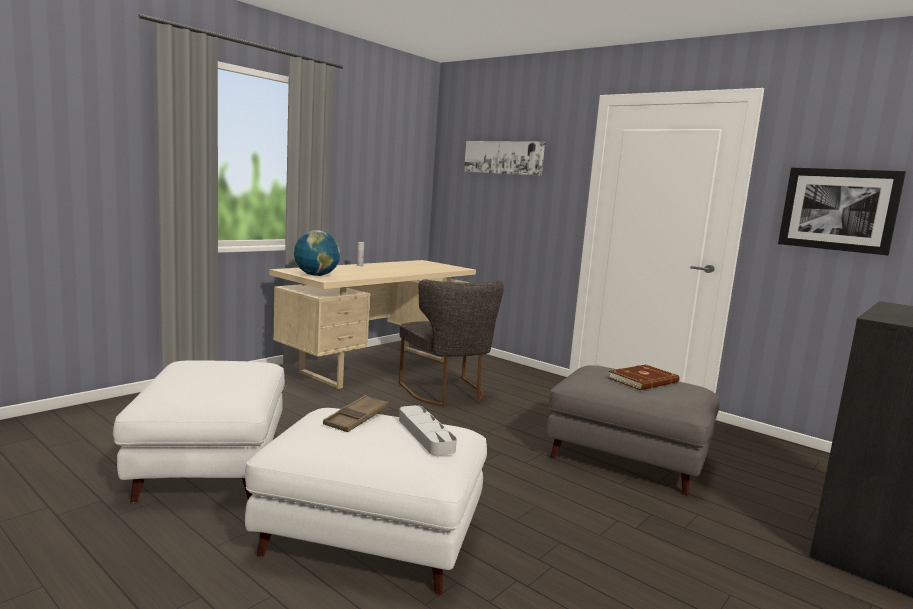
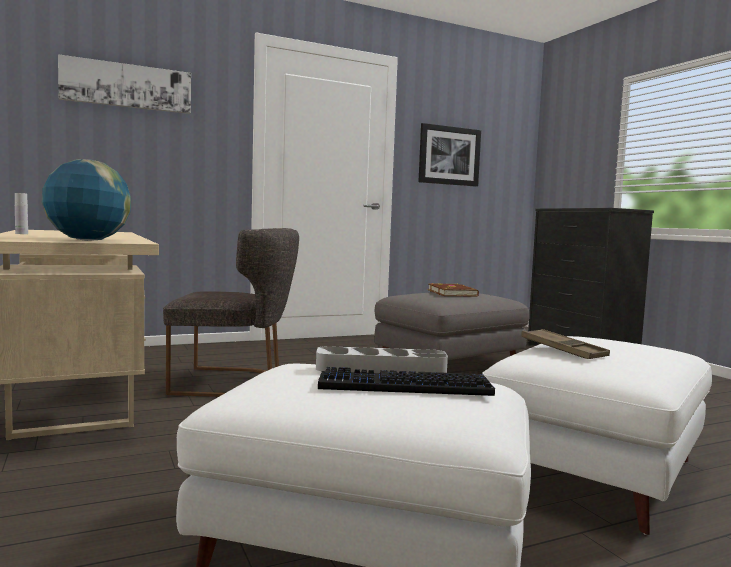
camera: 65 degrees left, 5 degrees down
(211, 381) = (404, 385): none -> keyboard
(425, 434) = (602, 340): grey tray -> grey tray (381, 368)

